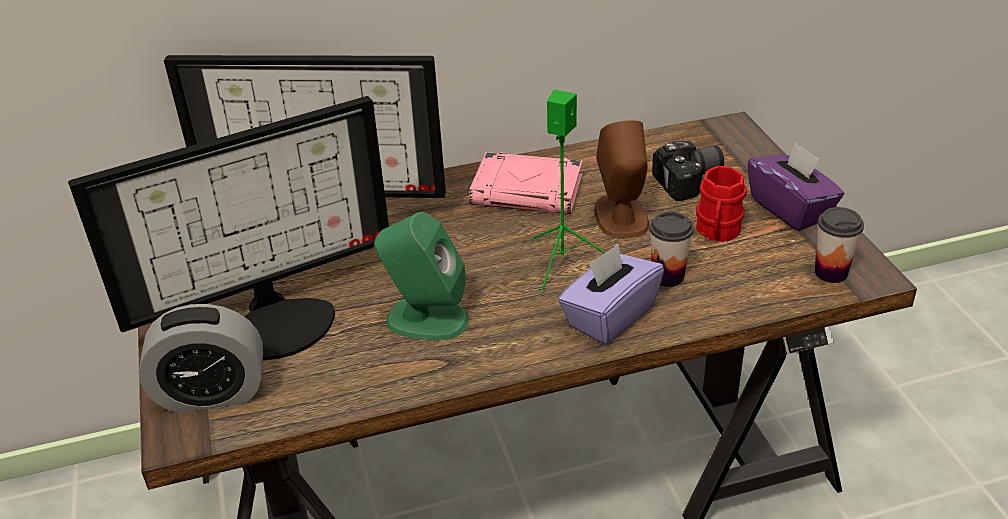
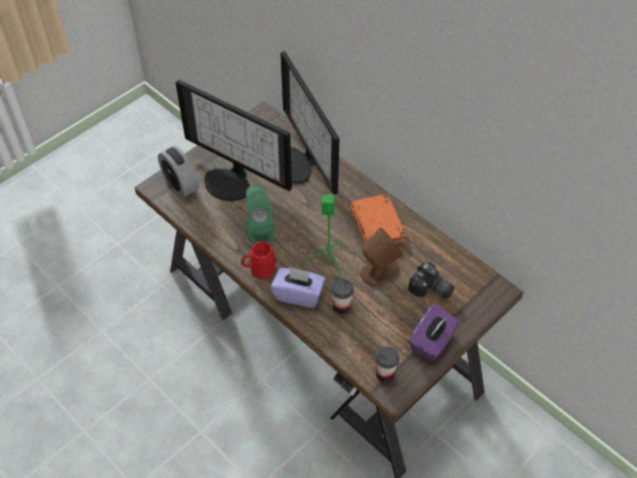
camera: 60 degrees right, 15 degrees up
(528, 191) = (377, 225): pink book -> orange book
(717, 232) = (391, 315): red mug -> red mug (259, 269)

